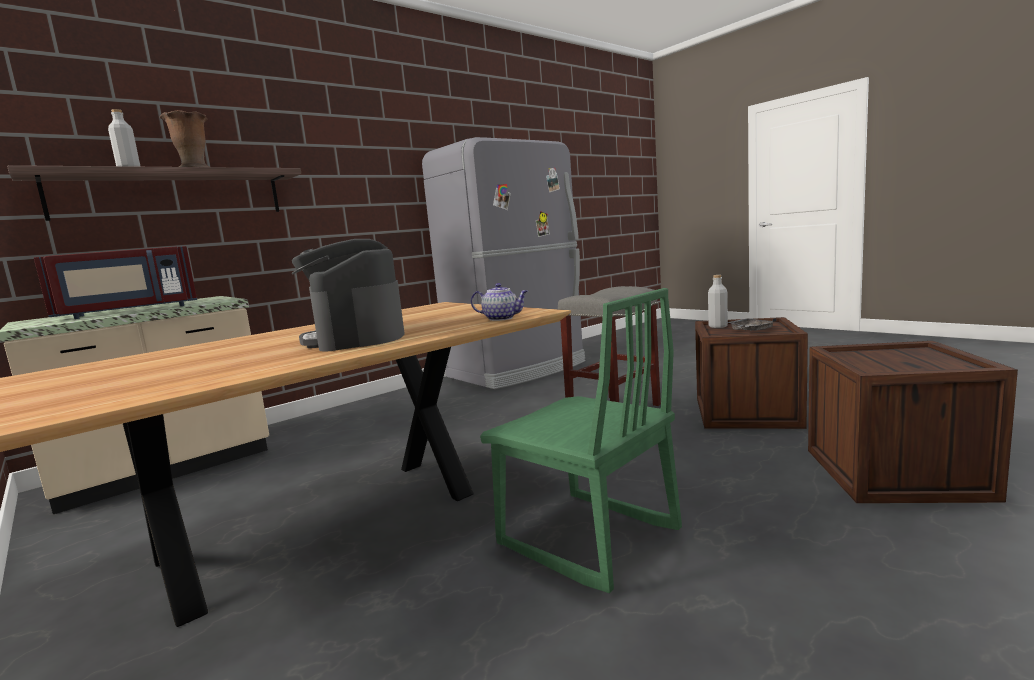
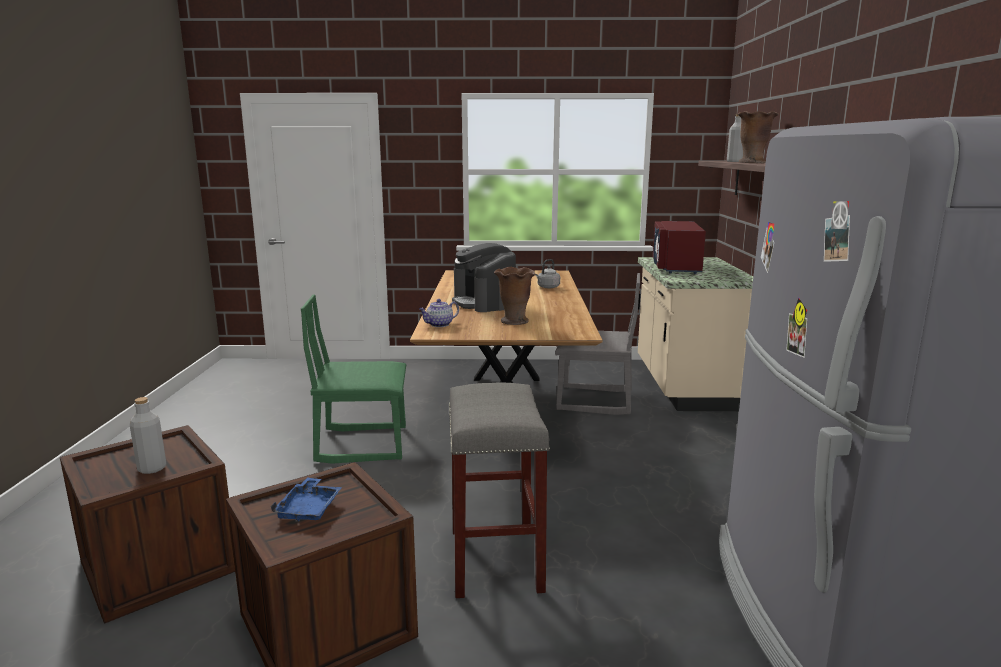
camera: 130 degrees right, 5 degrees up
(192, 351) = (547, 287): none -> grey kettle
(263, 487) = (595, 401): none -> grey chair
(355, 337) = (485, 303): coffee machine -> coffee machine turned 135 degrees counterclockwise
(431, 316) = (515, 321): none -> brown vase
(718, 326) = (367, 516): grey bottle -> grey bottle (152, 468)
(750, 330) = (309, 509): grey tray -> blue tray

